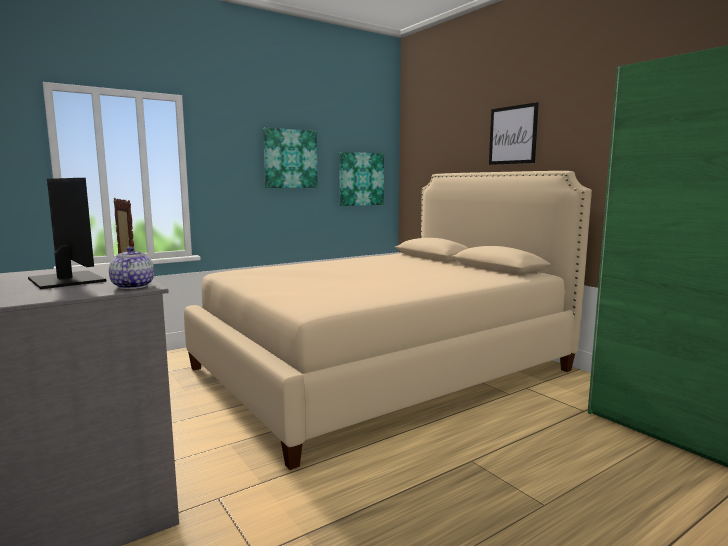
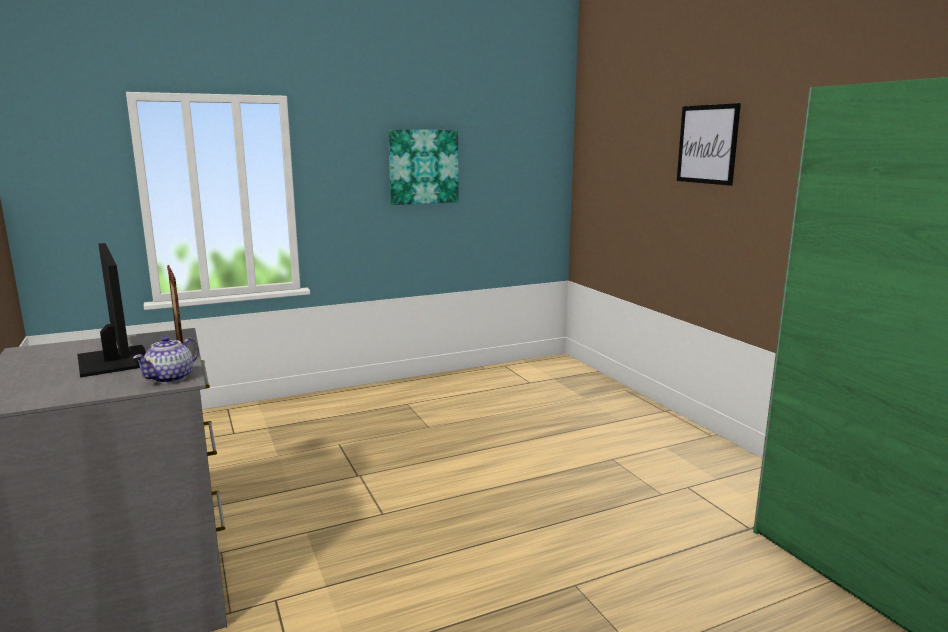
camera: 10 degrees right, 5 degrees up
(132, 286) = (171, 378): teapot -> teapot turned 150 degrees counterclockwise
(361, 179) = (518, 188): picture -> none
(382, 369) = (514, 444): beige bed -> none

